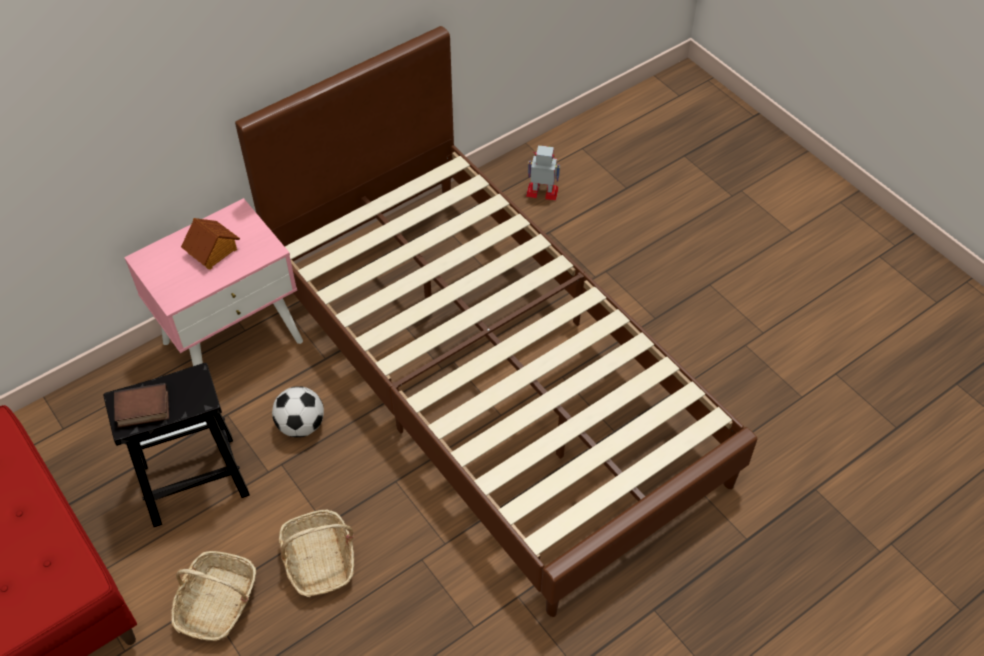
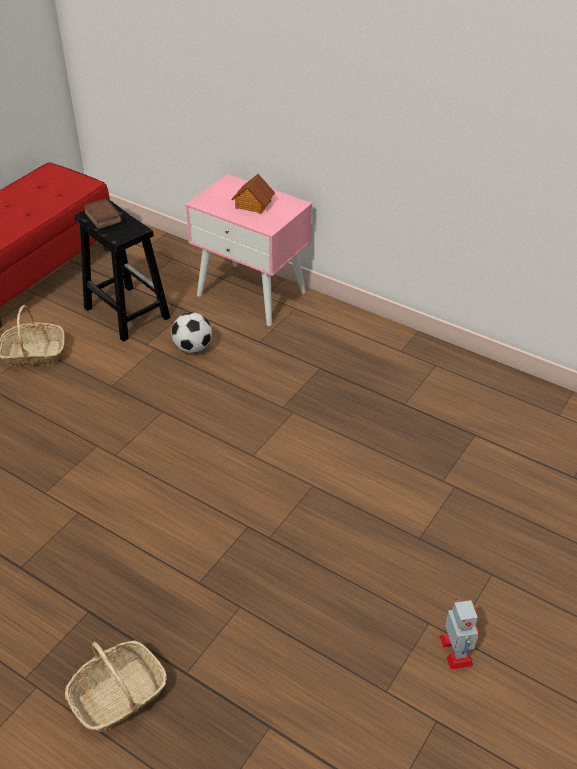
camera: 70 degrees right, 10 degrees down
(319, 560) = (80, 391): basket -> basket (118, 695)
(491, 377) = (289, 439): brown bed -> none
(542, 192) = (521, 418): toy robot -> toy robot (456, 651)

